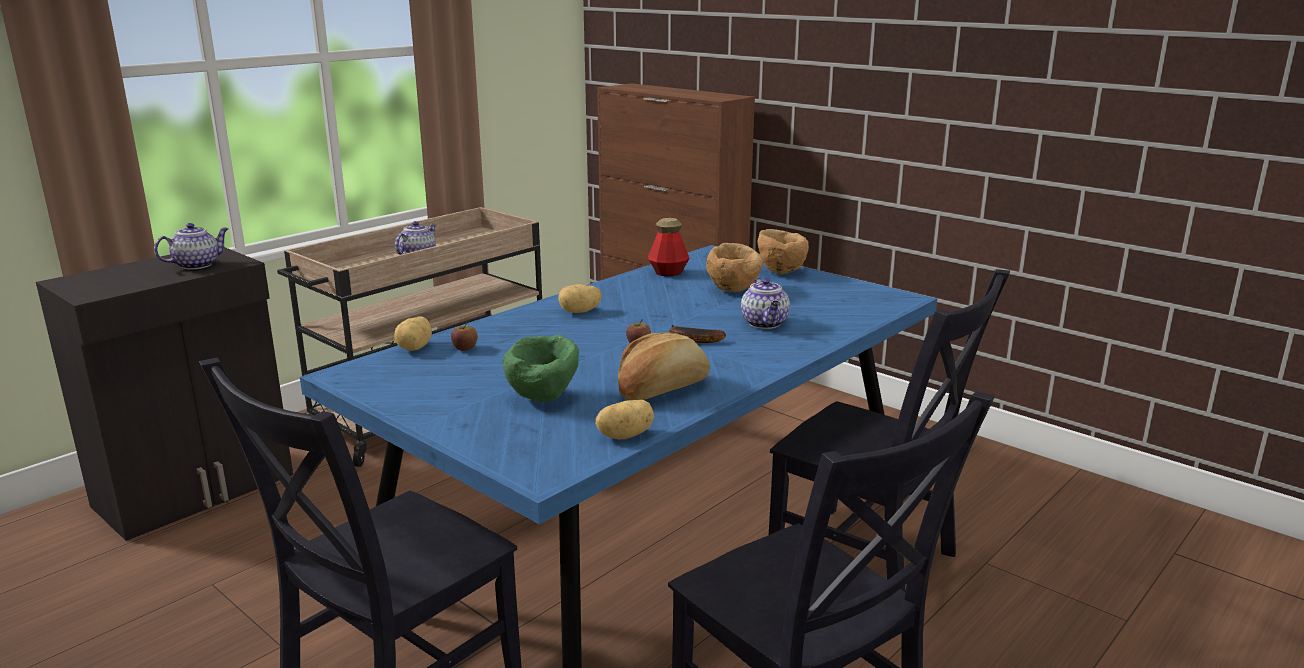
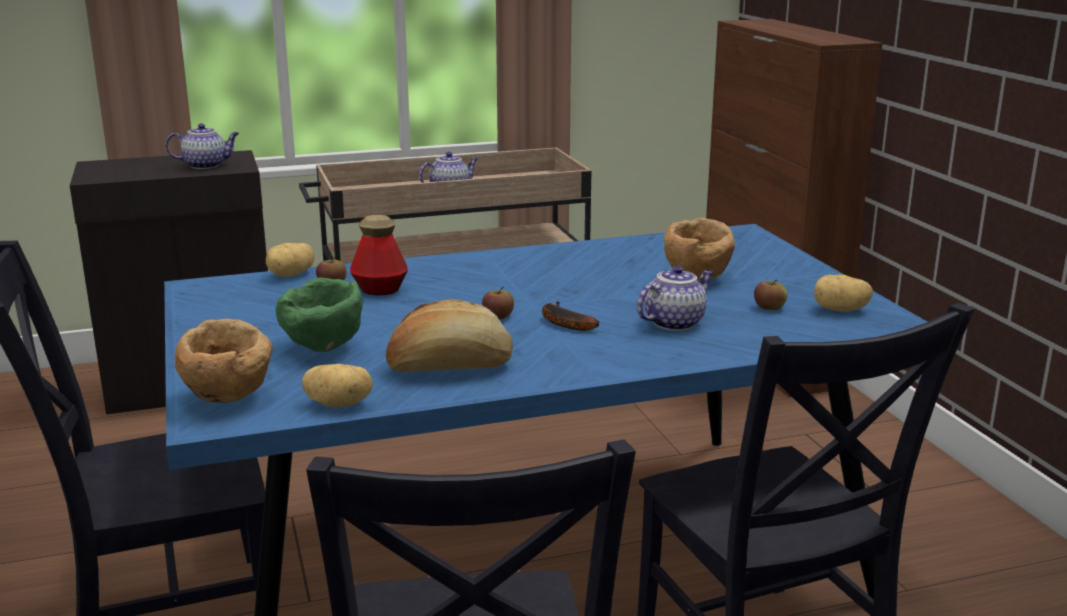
camera: 30 degrees right, 0 degrees up
(580, 312) = (494, 270): potato -> potato (840, 310)
(668, 272) = (653, 246): bottle -> bottle (380, 290)
(765, 324) = (674, 322): teapot -> teapot turned 150 degrees counterclockwise
(781, 272) = (790, 268): brown bowl -> brown bowl (229, 398)
(808, 301) = (769, 307): none -> apple

